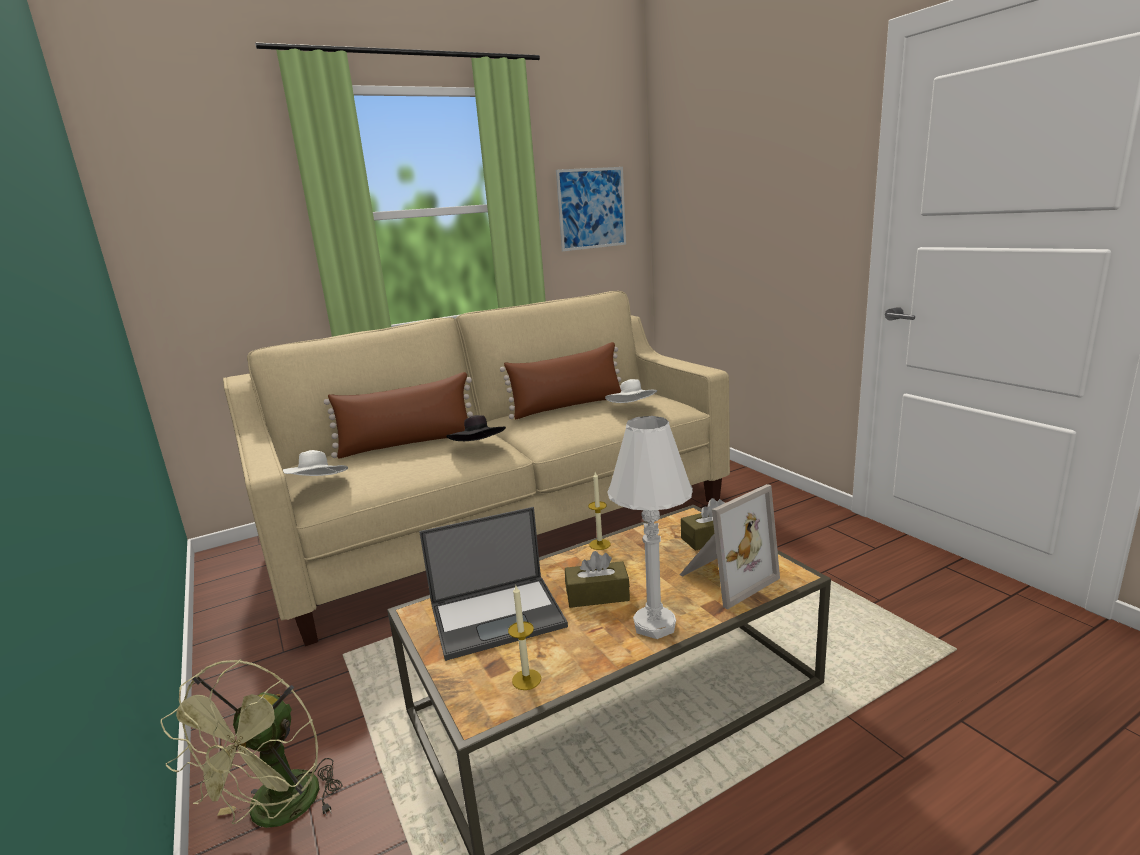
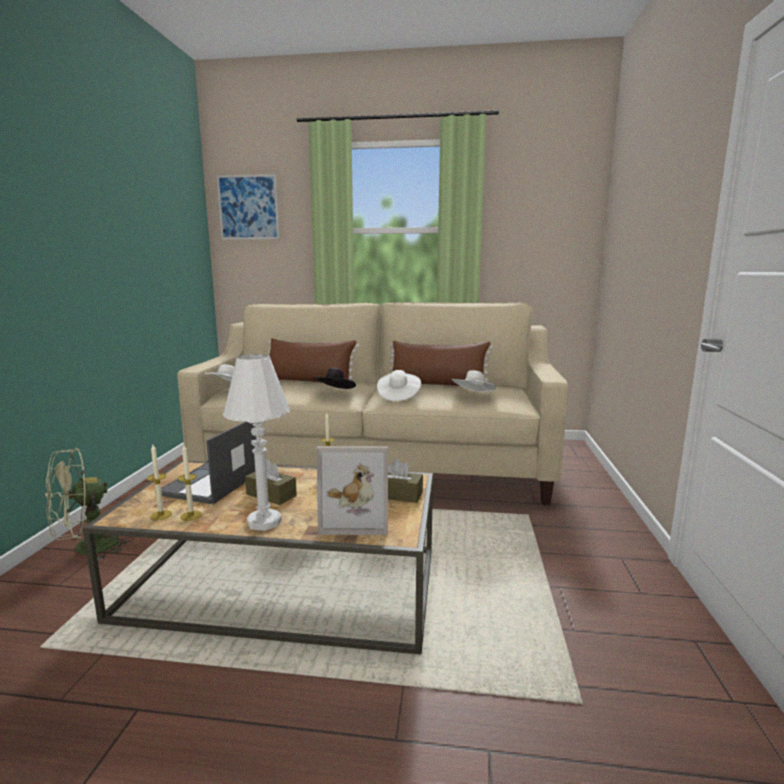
camera: 35 degrees right, 5 degrees down
(498, 615) = (212, 483): laptop -> laptop turned 90 degrees clockwise
(557, 431) = (398, 396): none -> white hat
(563, 660) = (191, 515): none -> candle
(591, 208) = (540, 235): picture -> picture (248, 207)

